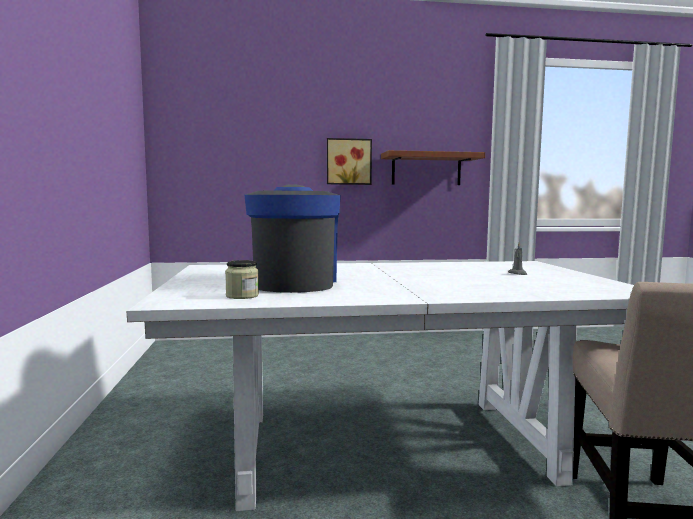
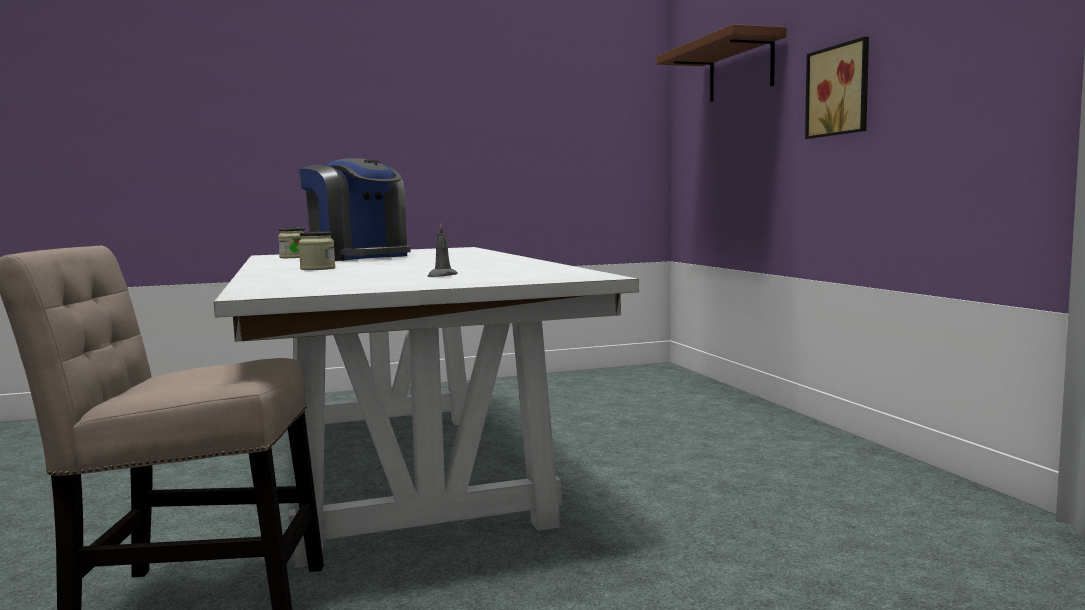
camera: 80 degrees right, 0 degrees up
(294, 282) = (359, 257): coffee machine -> coffee machine turned 60 degrees clockwise
(426, 169) = (966, 79): brown shelf -> brown shelf (740, 69)
(436, 288) = (317, 269): none -> jar

